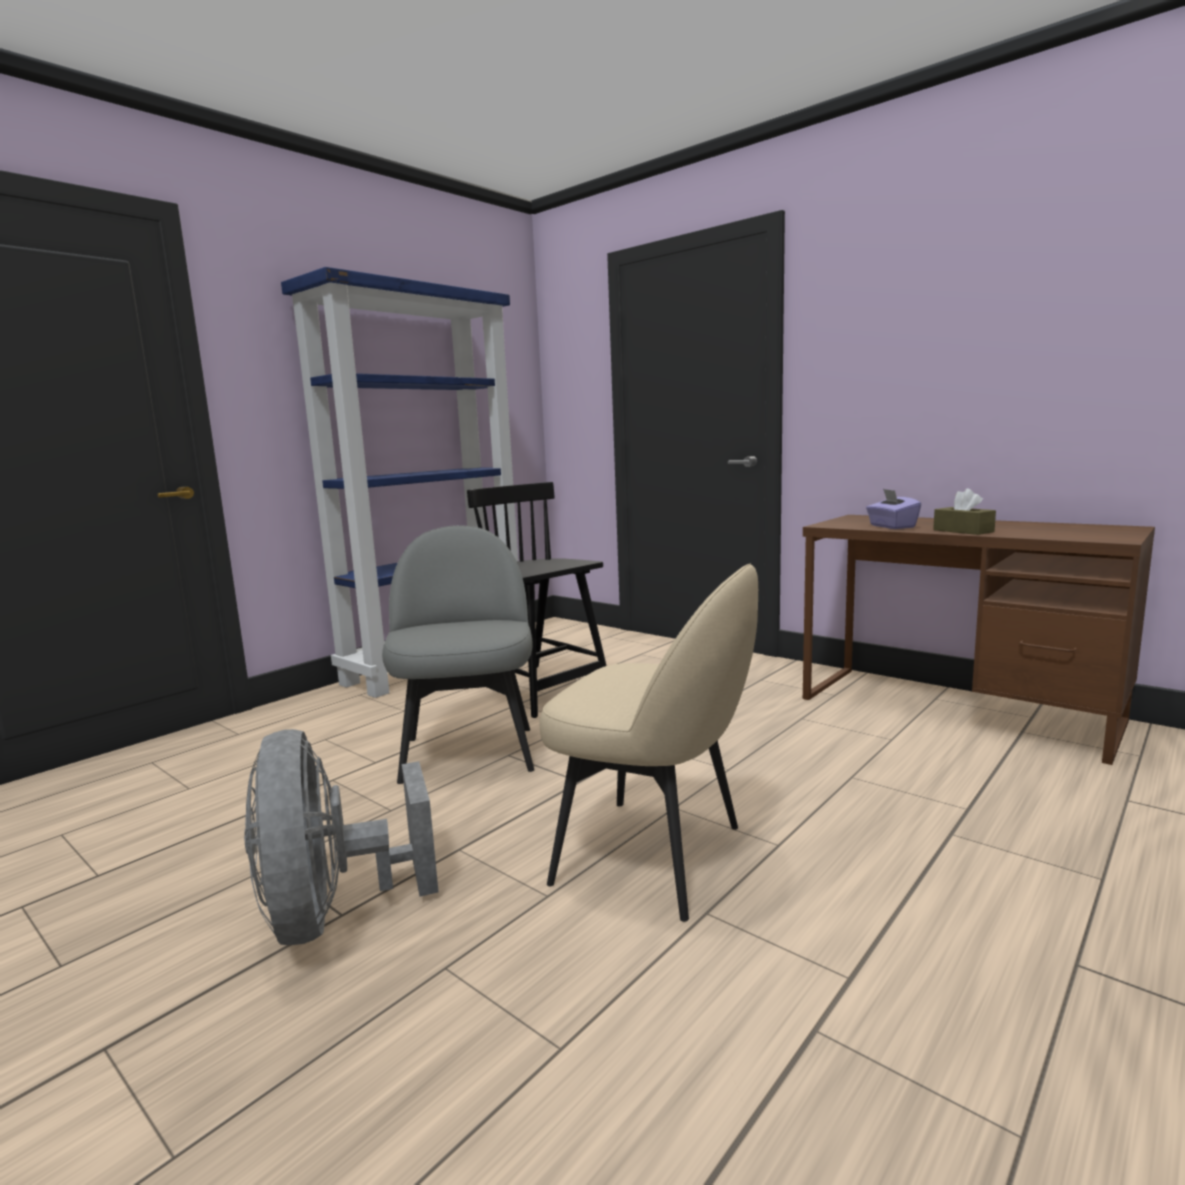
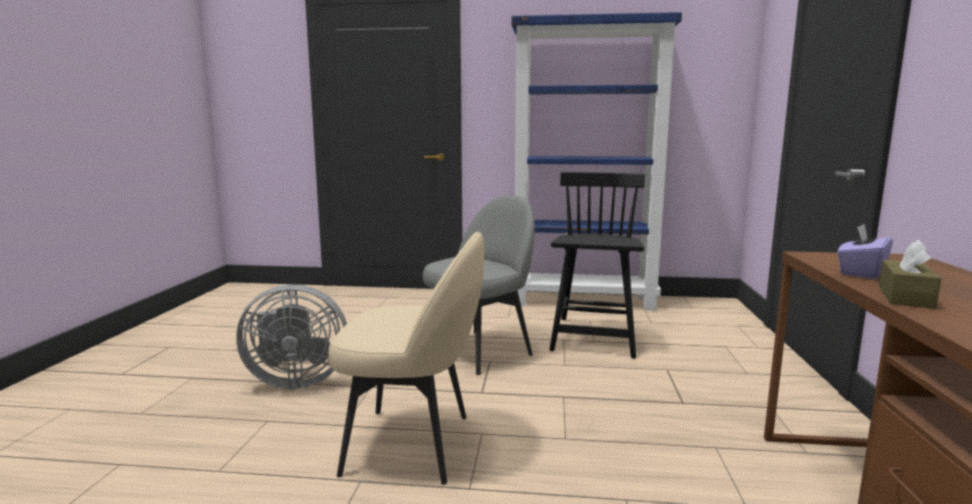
camera: 55 degrees right, 0 degrees up
(334, 913) = (295, 381): grey fan -> grey fan turned 135 degrees counterclockwise
(654, 856) = (412, 444): beige chair -> beige chair turned 75 degrees counterclockwise

